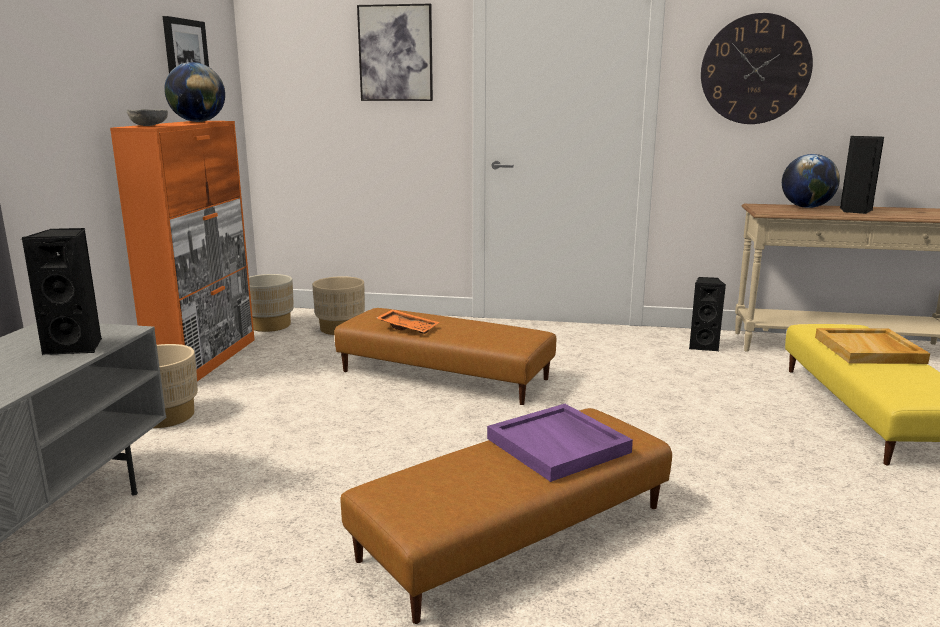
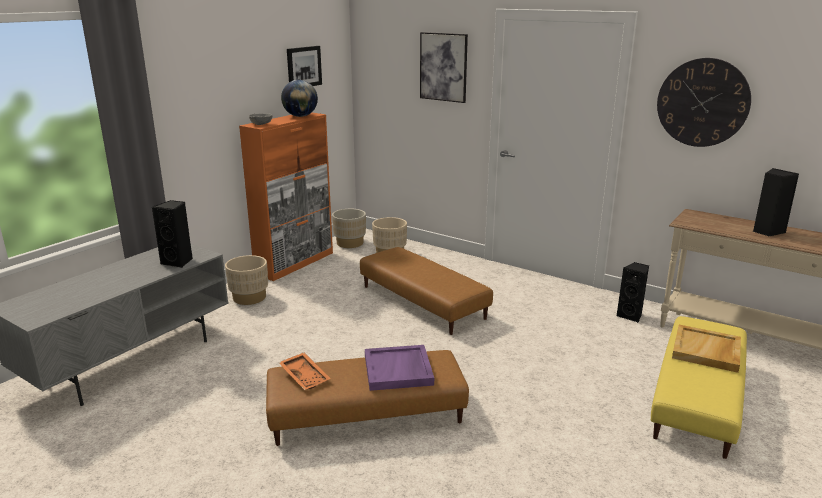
camera: 25 degrees right, 5 degrees up
(408, 328) = (399, 267): orange tray -> orange tray (305, 376)
(806, 207) = (730, 221): globe -> none

